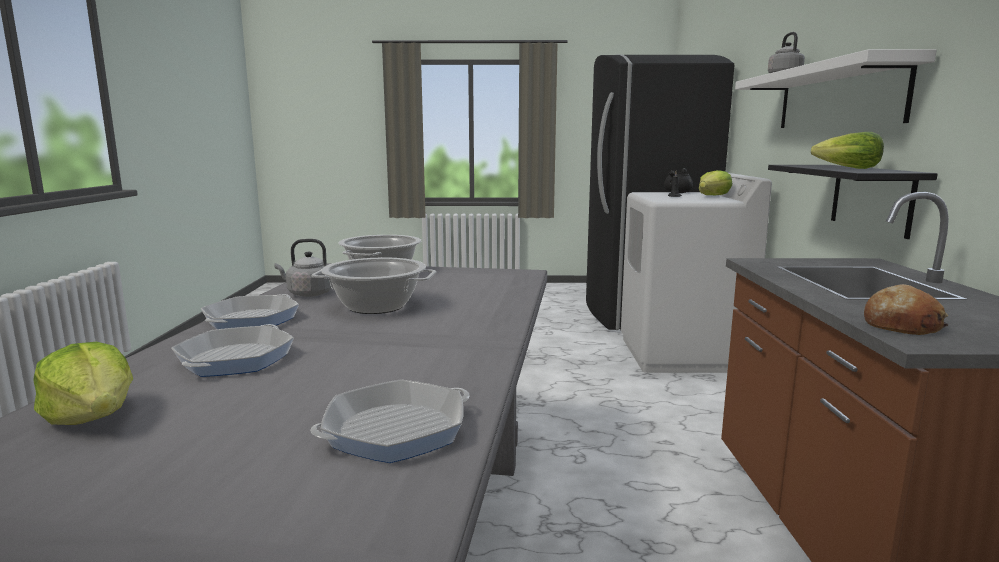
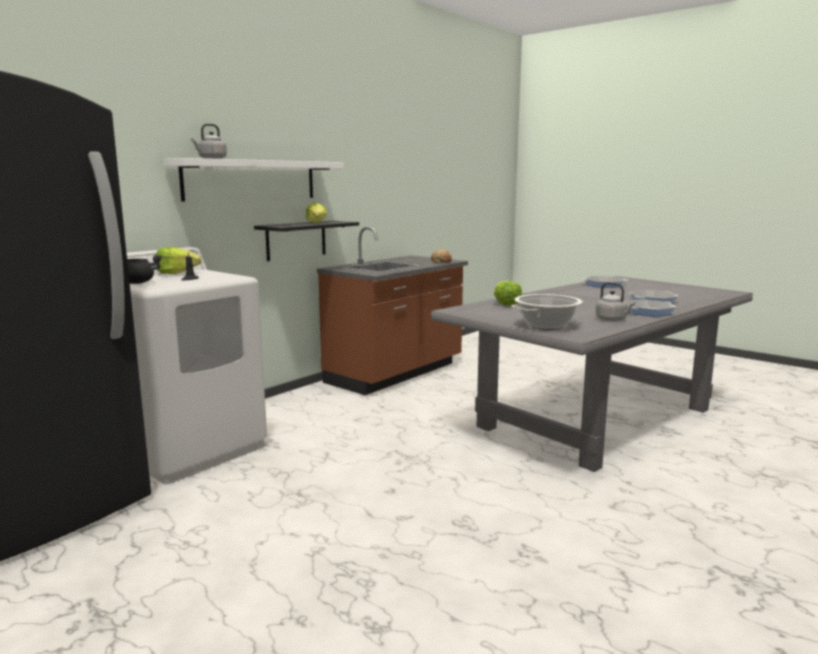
camera: 140 degrees left, 0 degrees up
(93, 417) = (694, 296): lettuce -> lettuce (506, 304)
(377, 306) = (577, 308): cooking pot -> none

